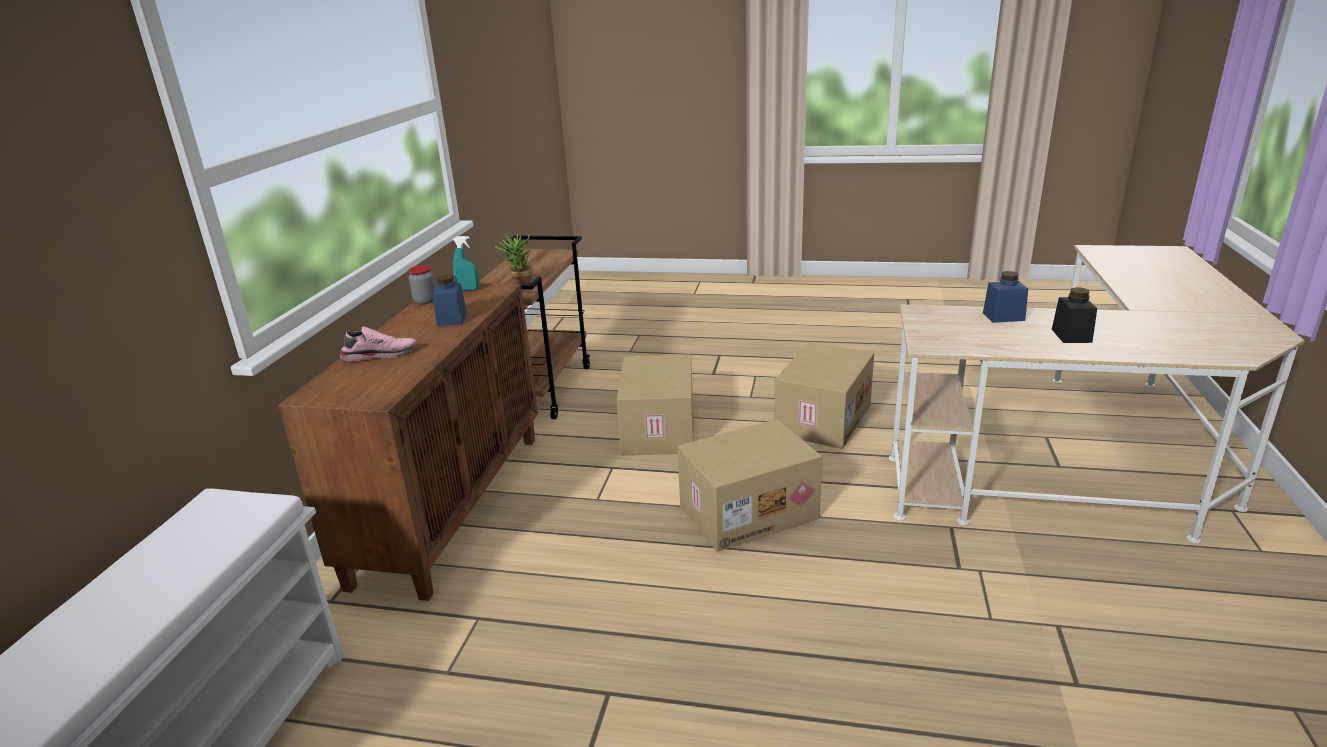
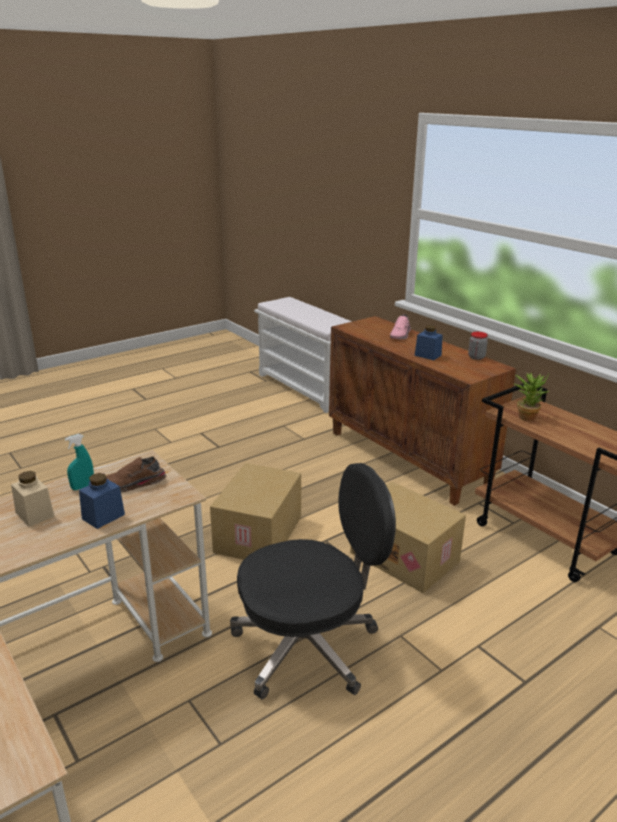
camera: 130 degrees right, 0 degrees up
(468, 289) = (482, 370): turquoise spray bottle -> turquoise spray bottle (83, 486)
(822, 419) = (308, 646): cardboard box -> black office chair
(957, 329) = (133, 485): none -> brown shoe
(1071, 336) = (34, 514): black jar -> beige jar

